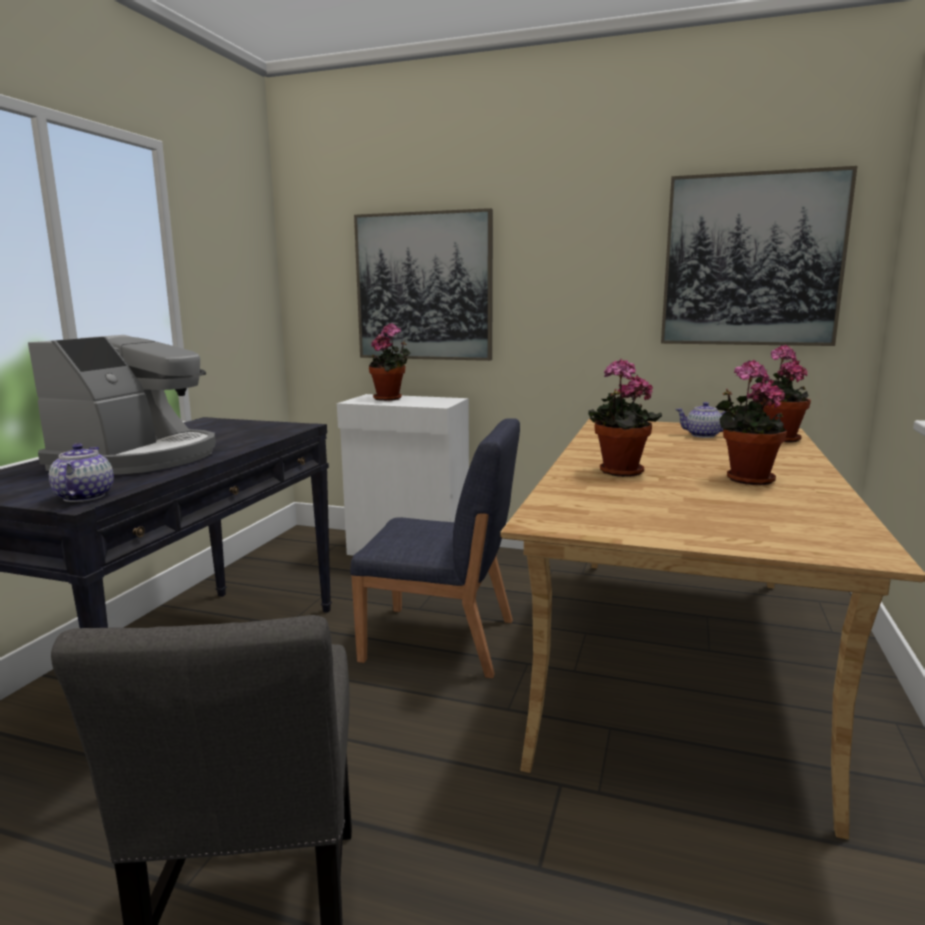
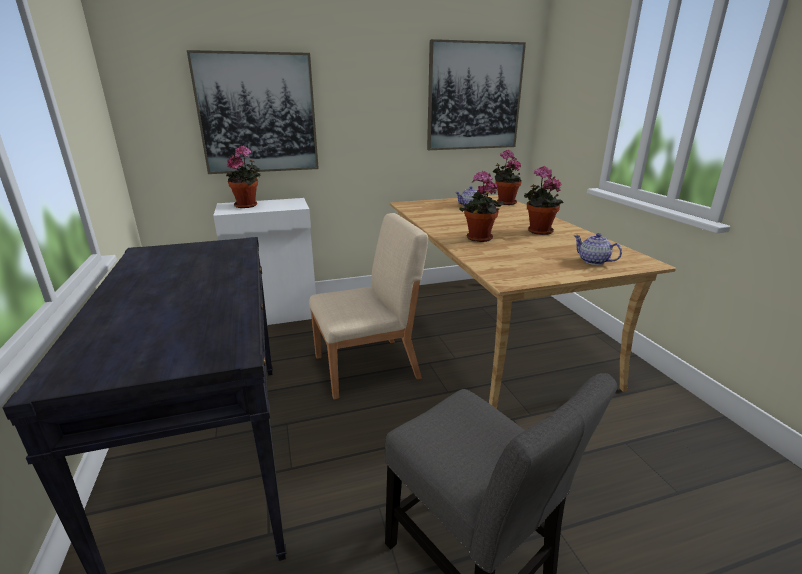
camera: 35 degrees left, 10 degrees up
(83, 497) = (226, 348): teapot -> teapot (593, 261)
(138, 458) = (177, 301): coffee machine -> none
(441, 640) = (368, 367): blue chair -> beige chair

